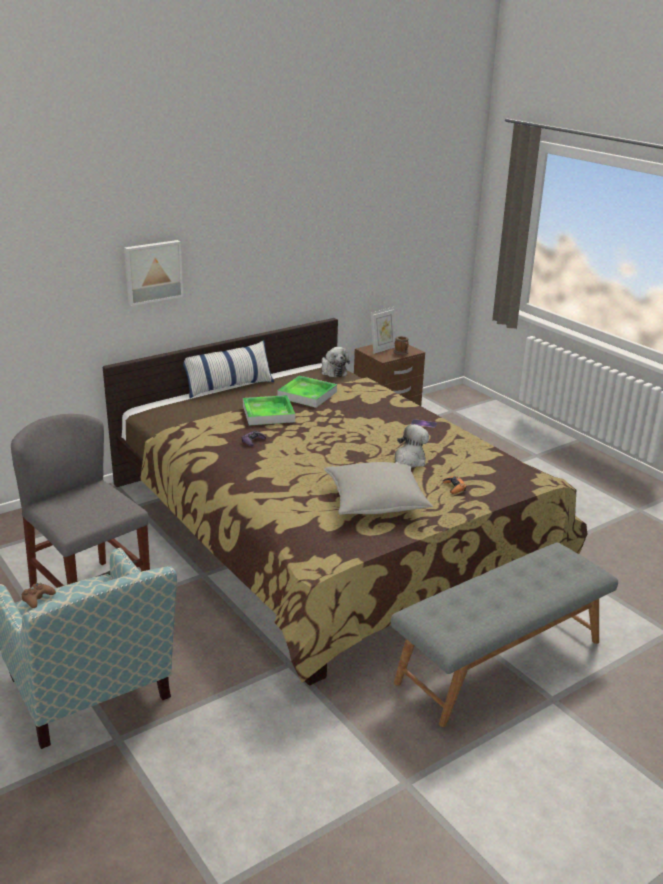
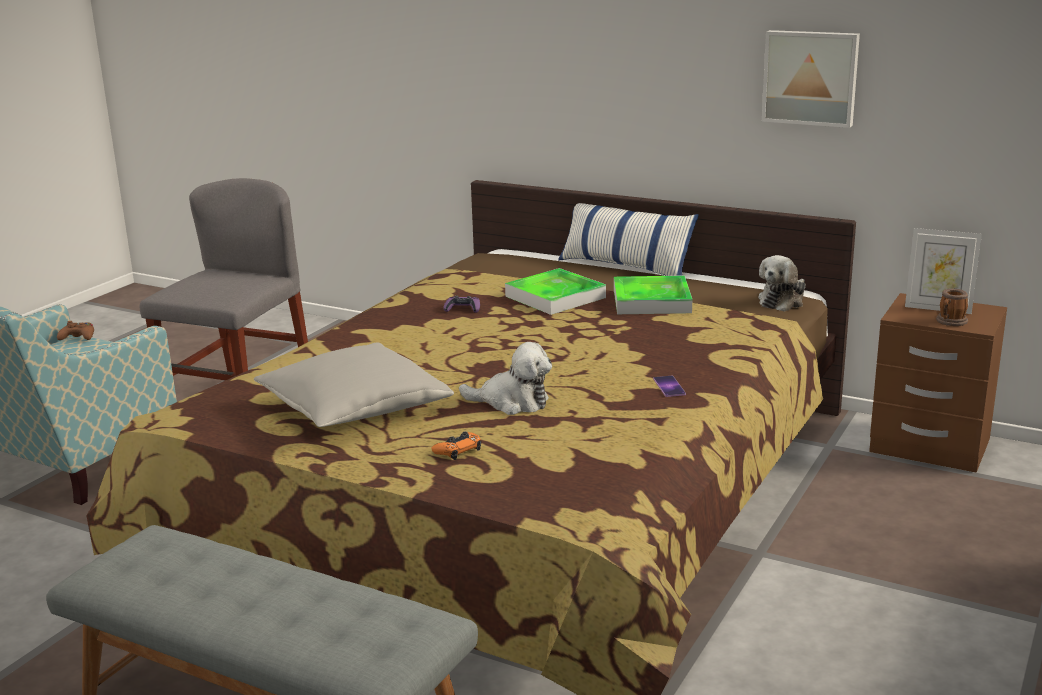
camera: 65 degrees right, 5 degrees down
(152, 271) = (552, 67): picture -> picture (810, 77)

